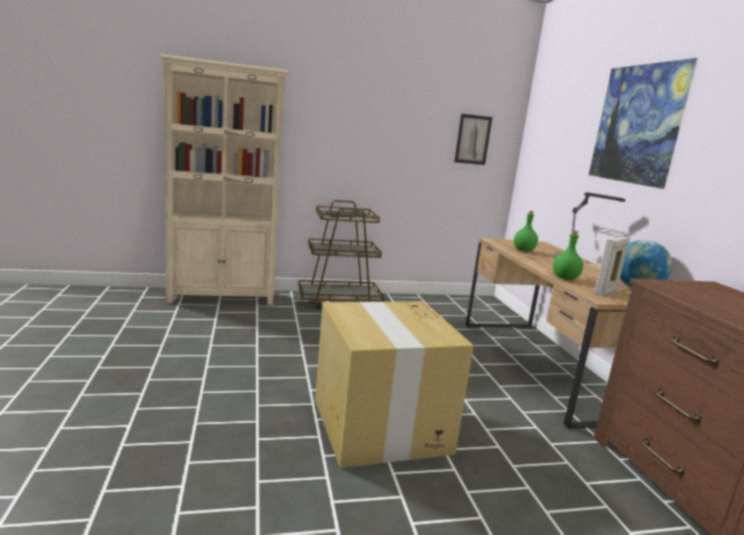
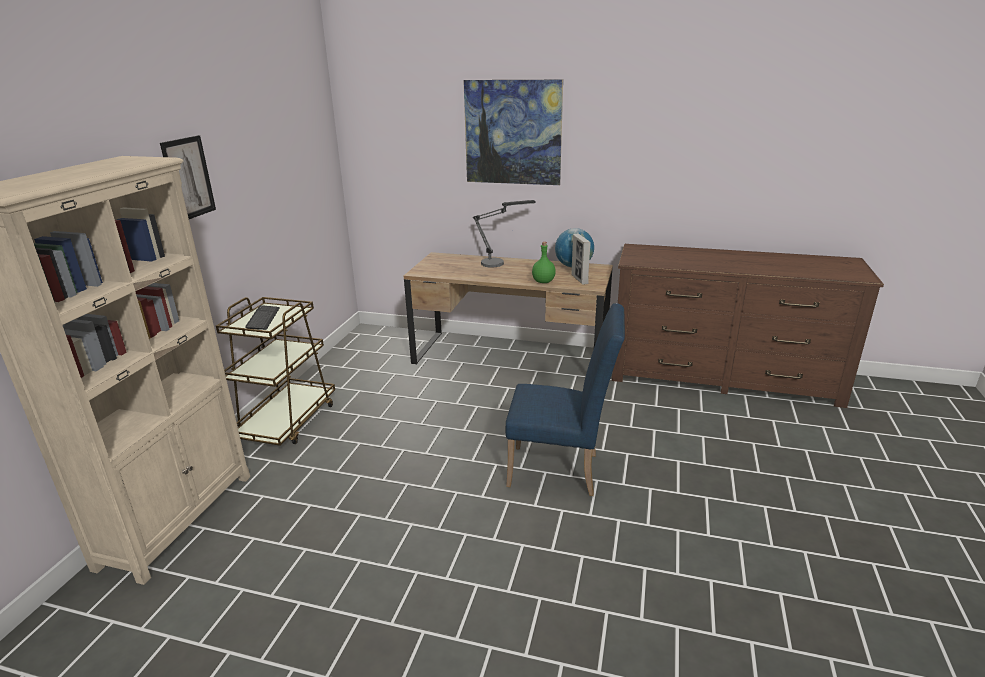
camera: 60 degrees left, 10 degrees up
(381, 426) = (561, 471): cardboard box -> blue chair
(473, 139) = (309, 167): picture -> picture (188, 178)
(524, 250) = (458, 270): green bottle -> none

